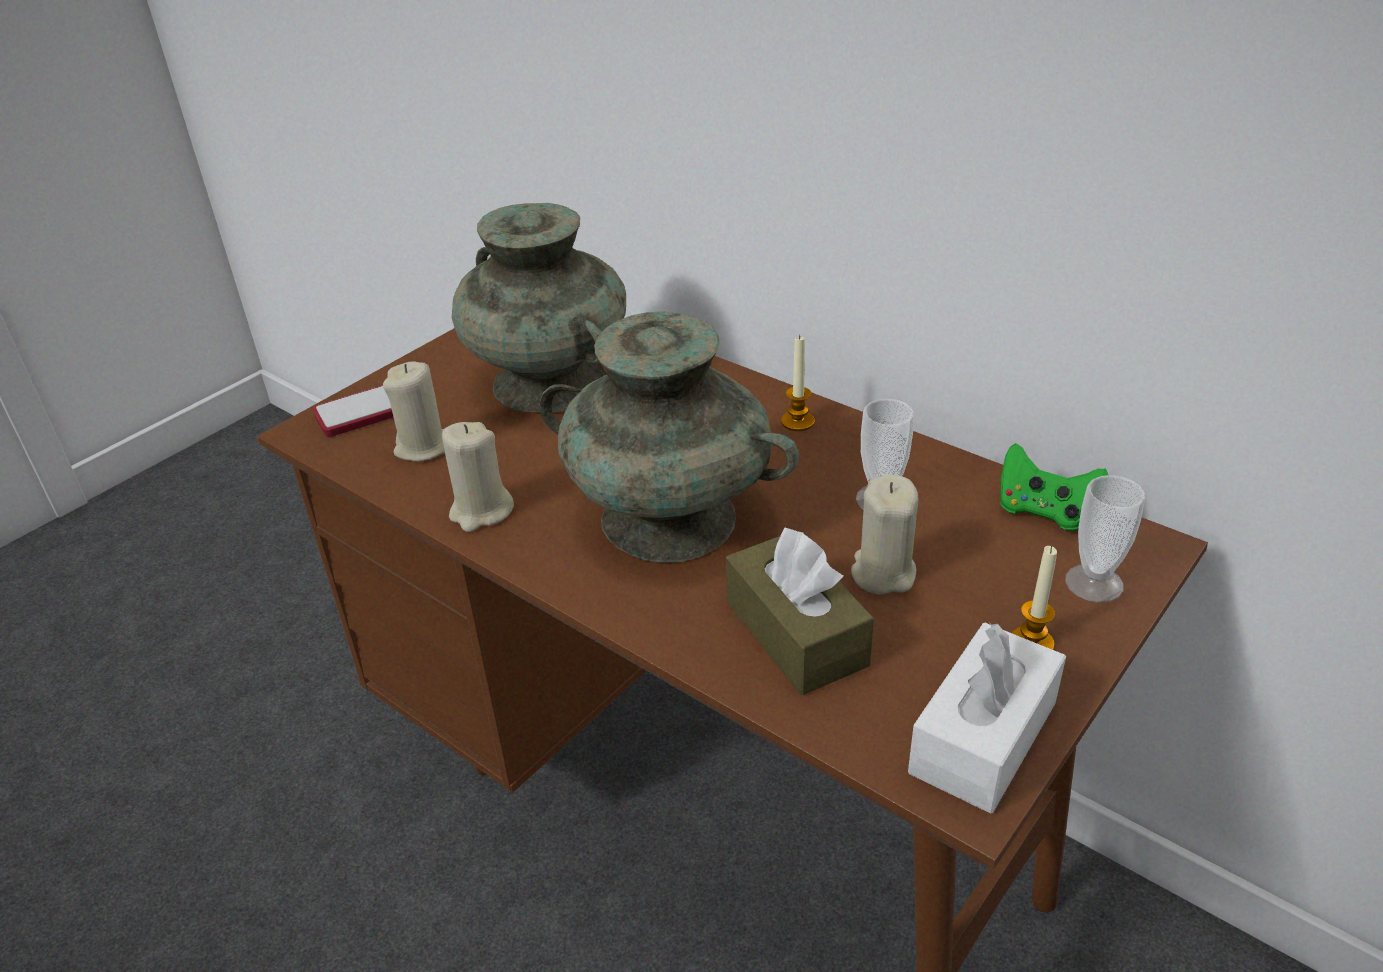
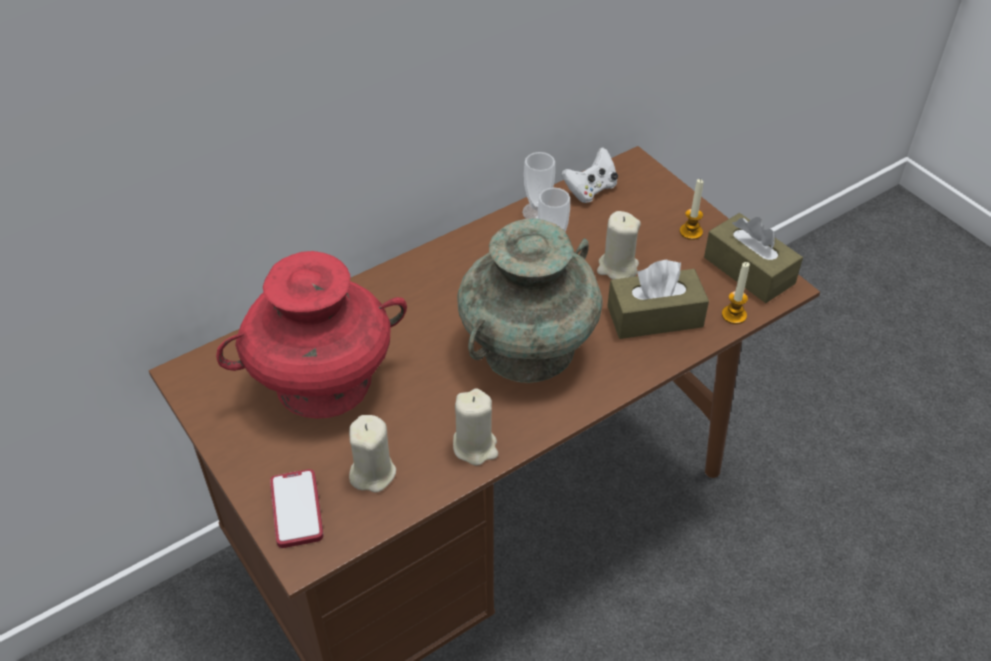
camera: 75 degrees left, 10 degrees up
(548, 382) = (322, 382): turquoise vase -> red vase
(797, 422) = (451, 261): candle -> candle (734, 315)
(983, 738) = (749, 270): white tissue box -> brown tissue box
(1044, 511) = (590, 190): green game controller -> white game controller
(1094, 583) = (655, 194): cup -> cup (538, 212)

